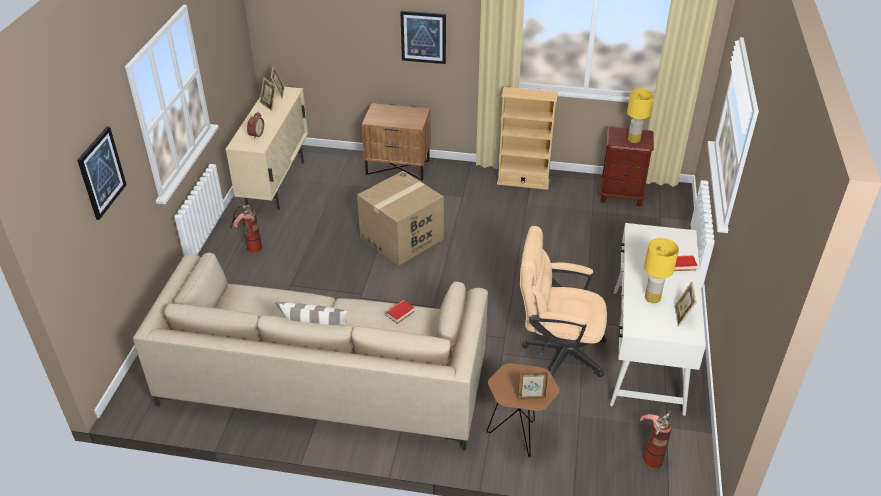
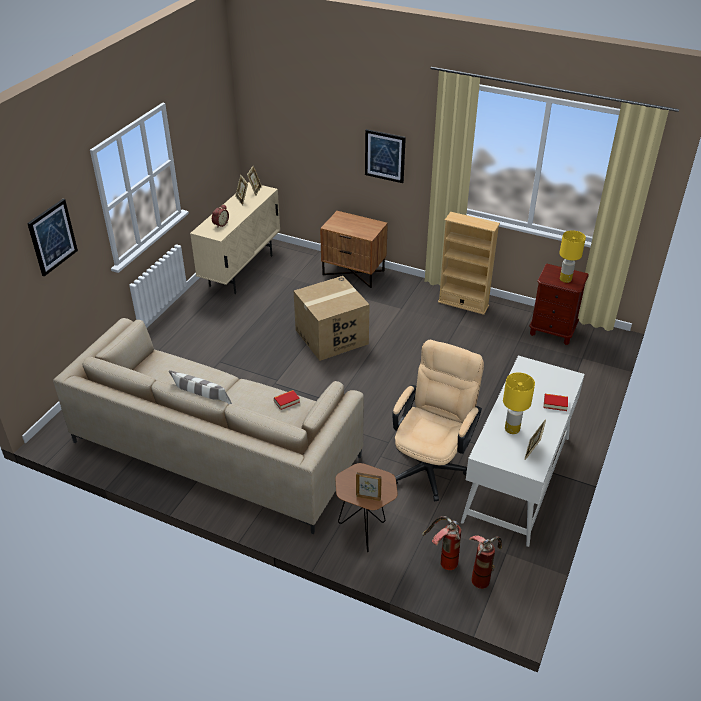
camera: 15 degrees right, 0 degrees up
(249, 247) = (197, 323): fire extinguisher -> fire extinguisher (442, 560)
(557, 351) = (431, 464): beige office chair -> beige office chair turned 90 degrees clockwise

